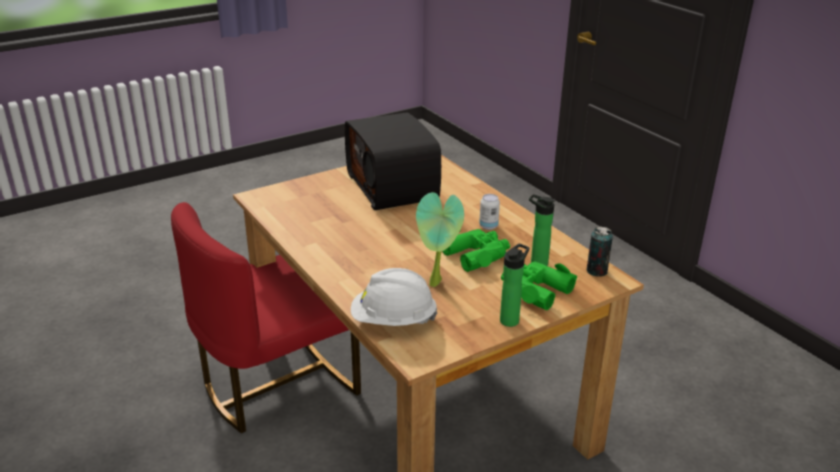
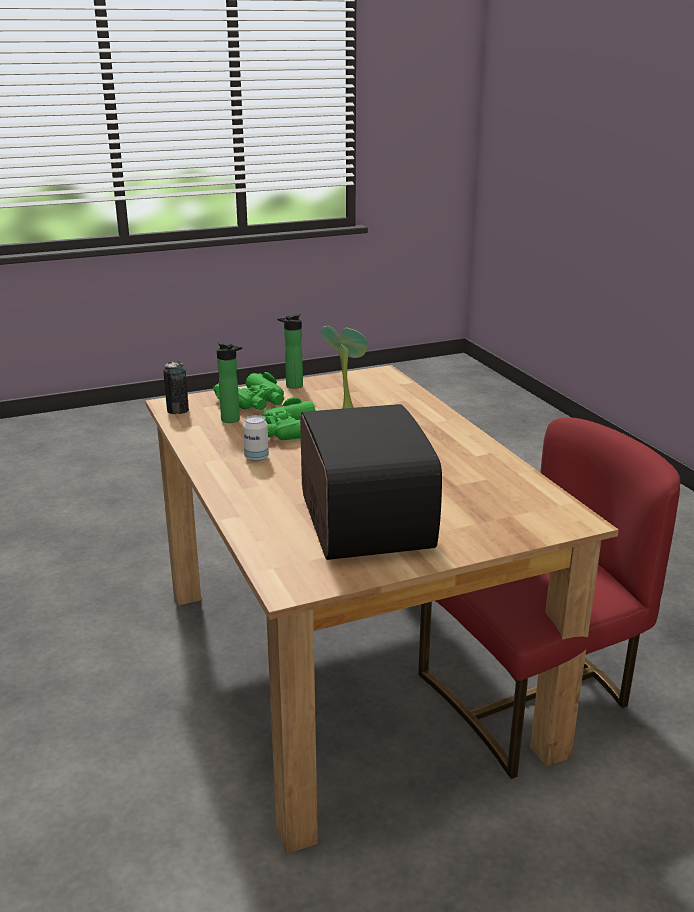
camera: 170 degrees left, 5 degrees down
(393, 321) = (396, 391): white hard hat -> none

